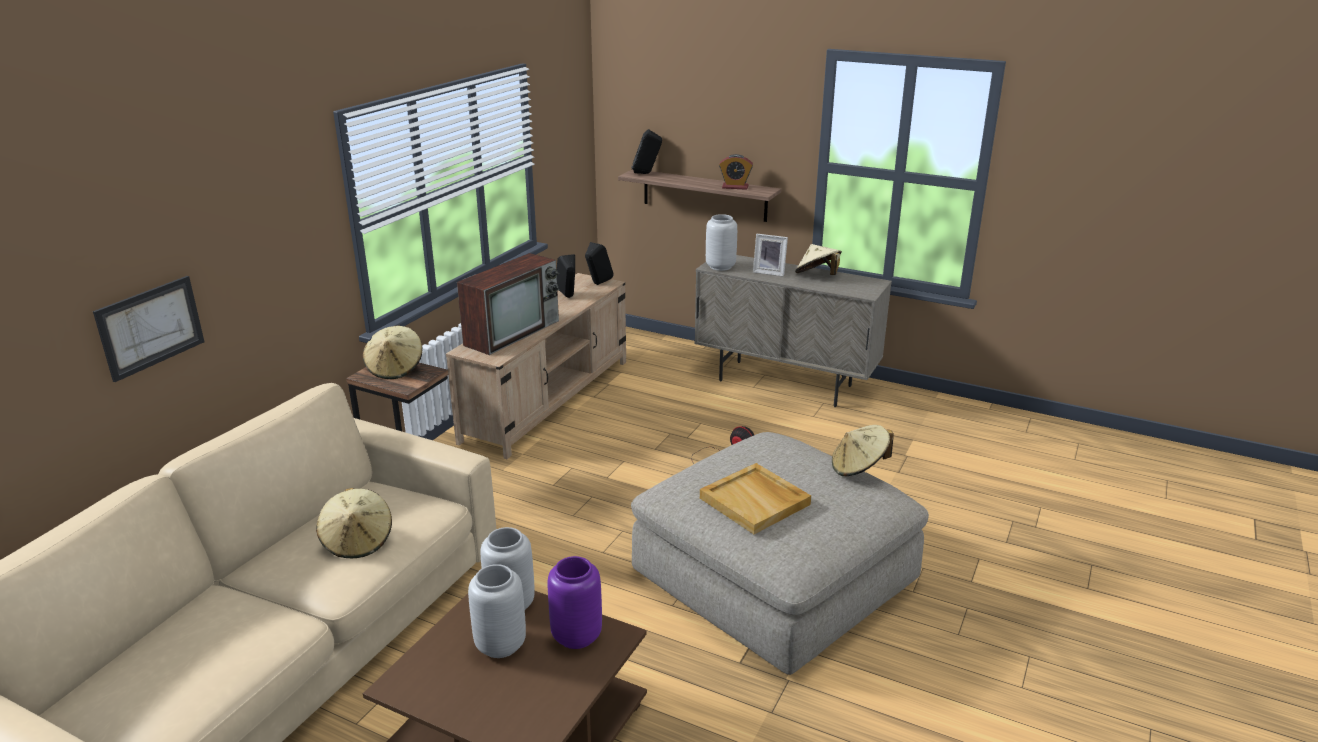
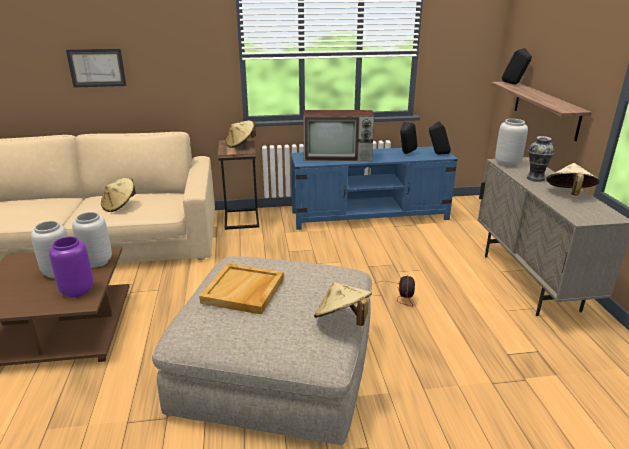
camera: 55 degrees right, 0 degrees up
(548, 399) = (370, 216): beige tv stand -> blue tv stand
(735, 187) = (554, 102): alarm clock -> none
(769, 272) = (535, 178): picture frame -> vase

